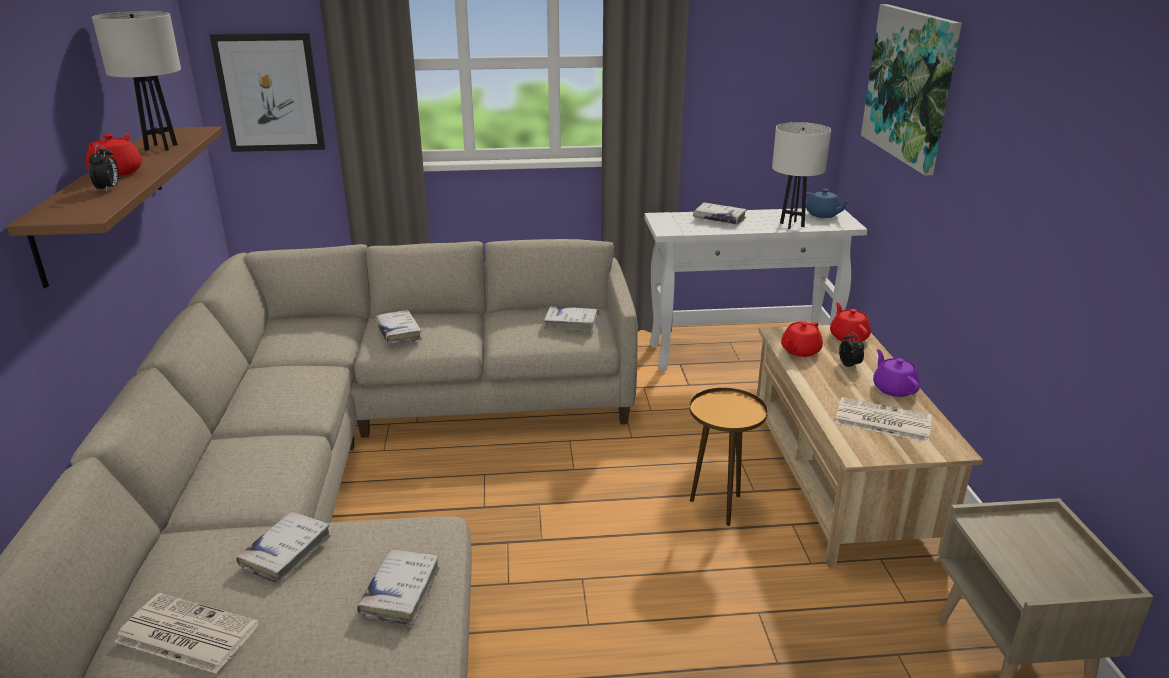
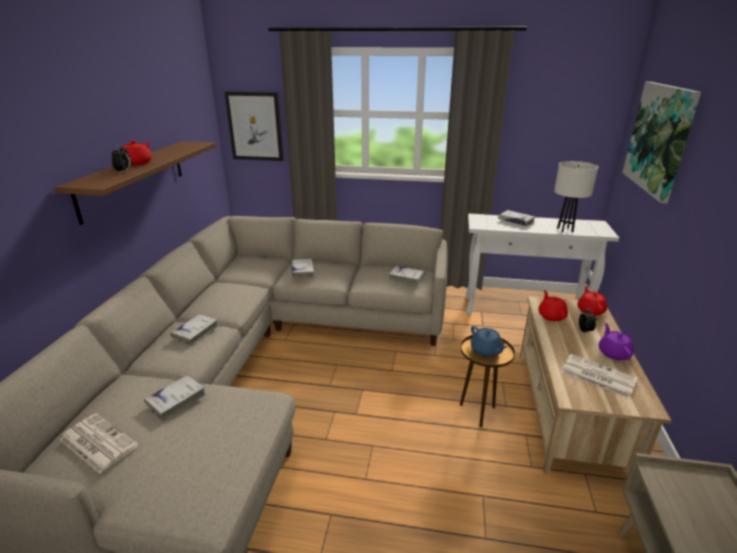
camera: 15 degrees right, 0 degrees up
(161, 147) = (173, 151): white table lamp -> none
(401, 592) = (229, 441): white book -> white book (196, 332)
(800, 351) = (551, 316): red teapot -> red teapot turned 120 degrees clockwise
(823, 215) = (589, 225): blue teapot -> blue teapot (486, 350)

